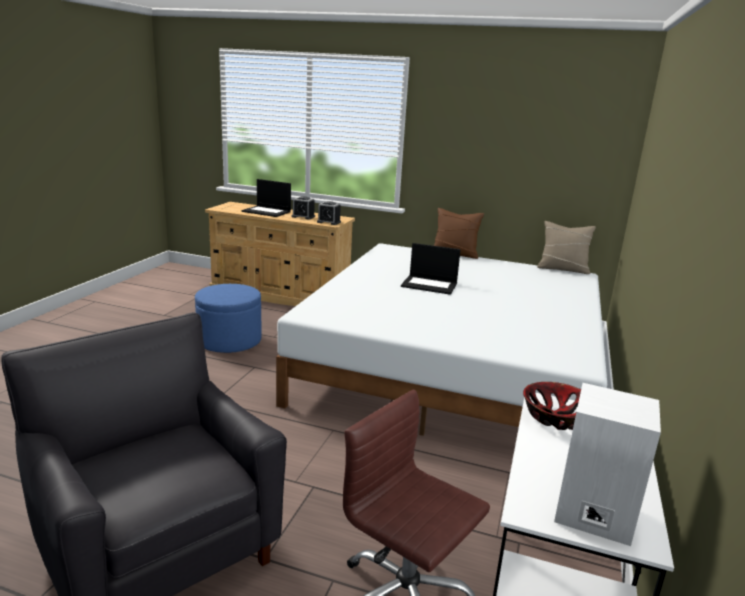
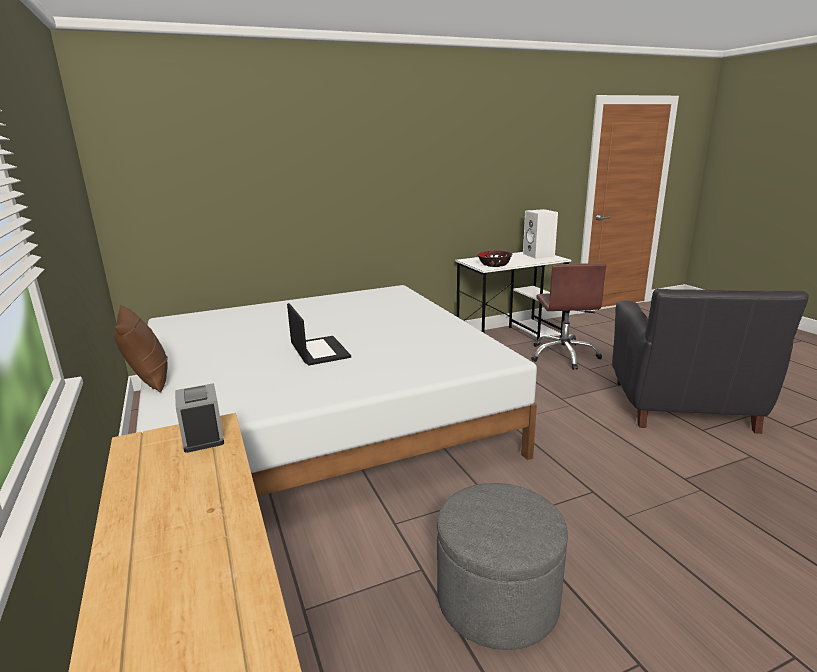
camera: 130 degrees left, 0 degrees up
(229, 341) = (497, 599): blue ottoman -> grey ottoman
(267, 211) = (182, 569): laptop -> none
(303, 217) = (183, 484): alarm clock -> none
(562, 269) = (153, 328): beige pillow -> none

